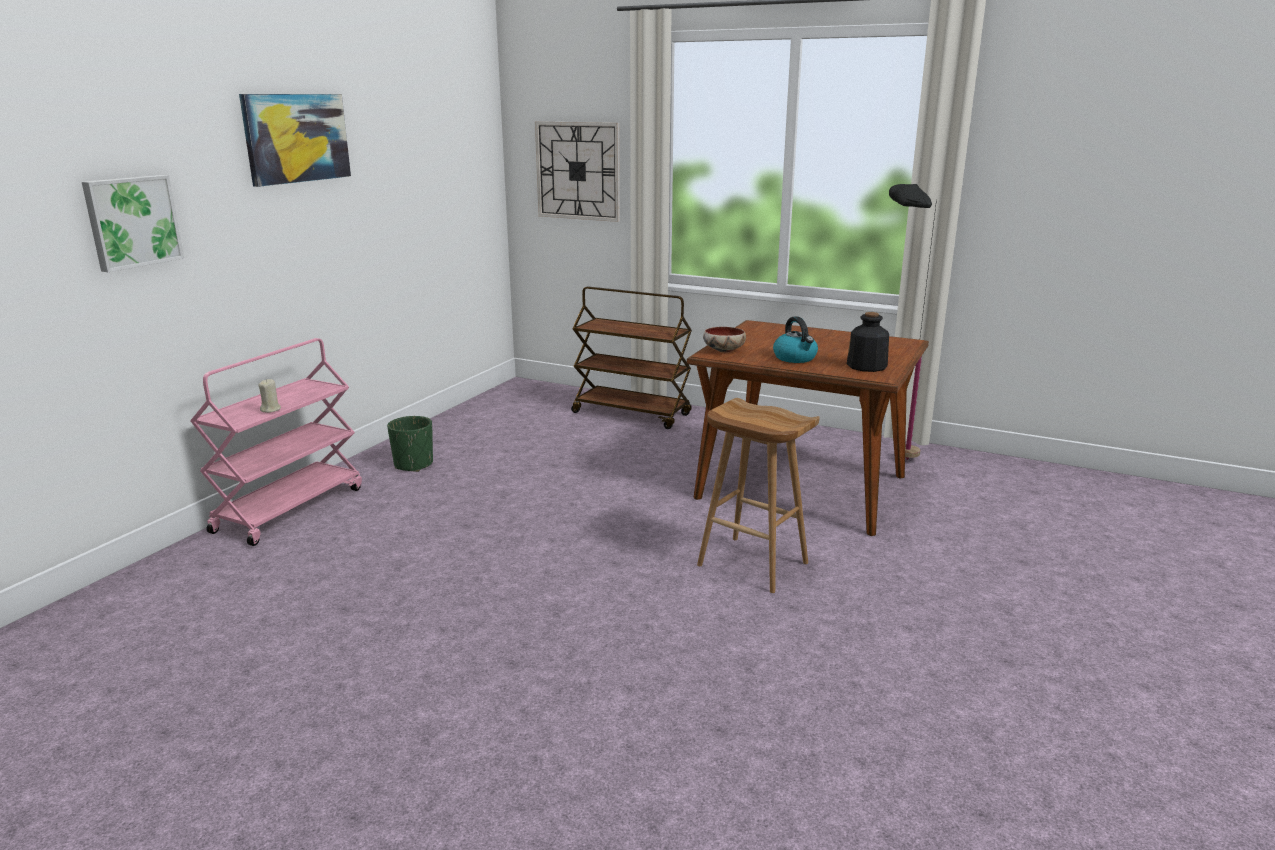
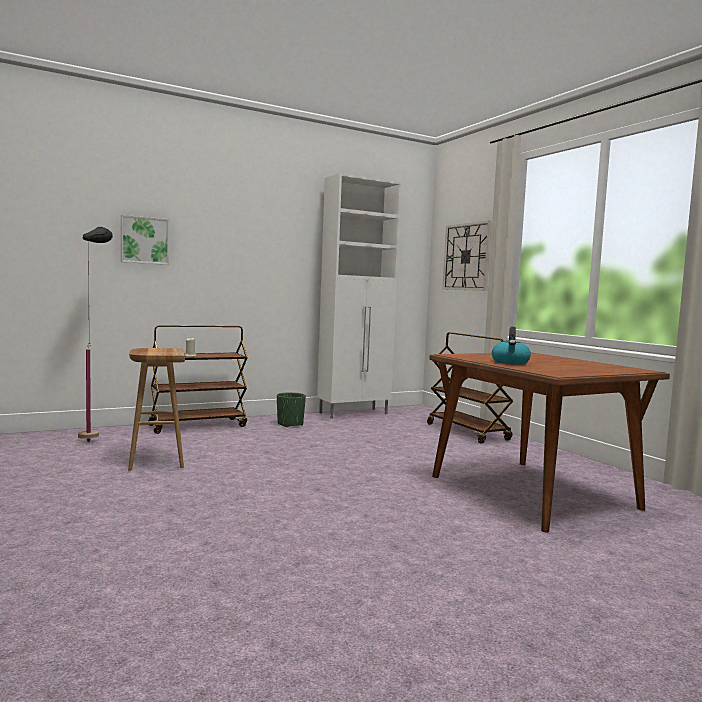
camera: 35 degrees right, 15 degrees down
(289, 509) = (198, 425): pink cart -> brown cart
(296, 138) = (260, 214): picture -> none
(462, 418) = (354, 413): none -> white cabinet
(723, 350) = (464, 355): bowl -> none
(751, 564) = (409, 516): brown stool -> brown stool (155, 460)
(866, 366) = (560, 371): bottle -> none
(890, 453) = (657, 495): black floor lamp -> black floor lamp (95, 437)

